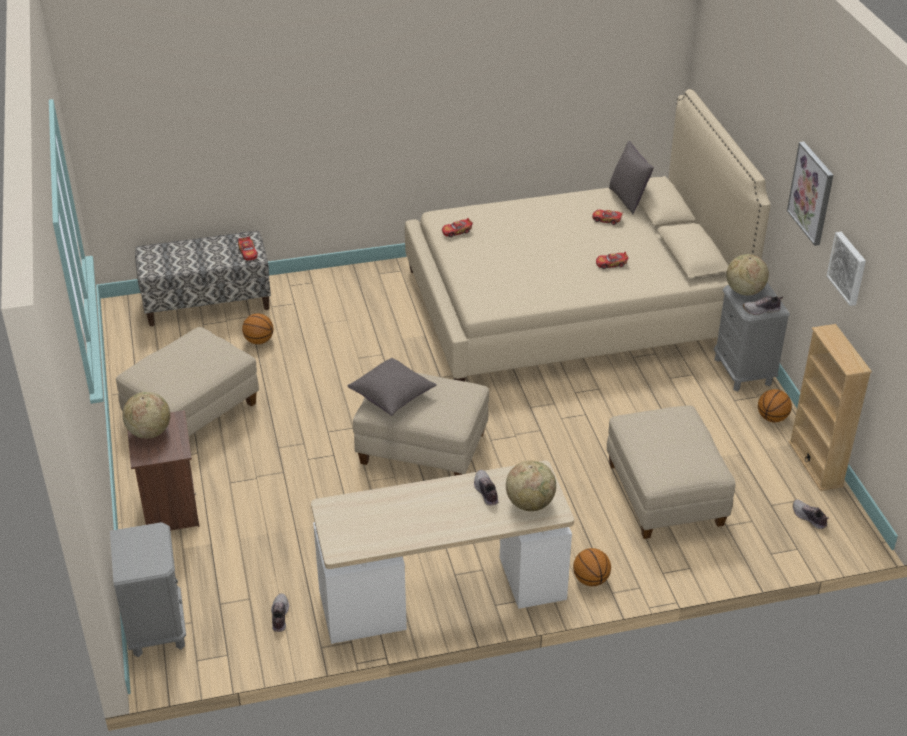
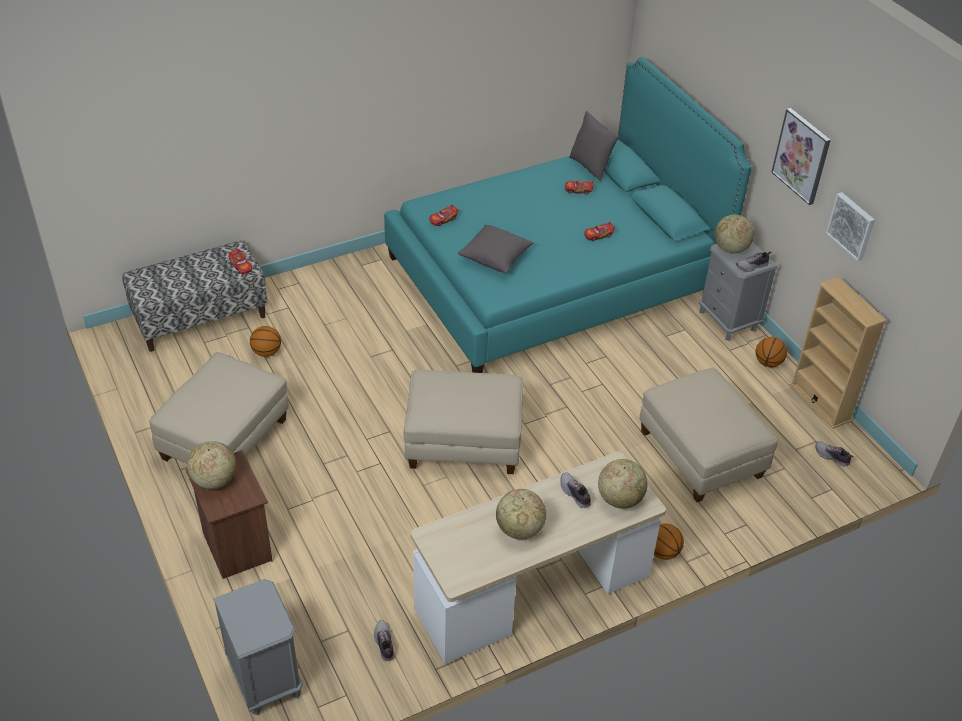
camera: 15 degrees left, 5 degrees up
(392, 396) = (436, 400): grey pillow -> grey pillow (495, 257)
(417, 515) = (519, 530): none -> globe
(571, 306) = (553, 275): beige bed -> turquoise bed

